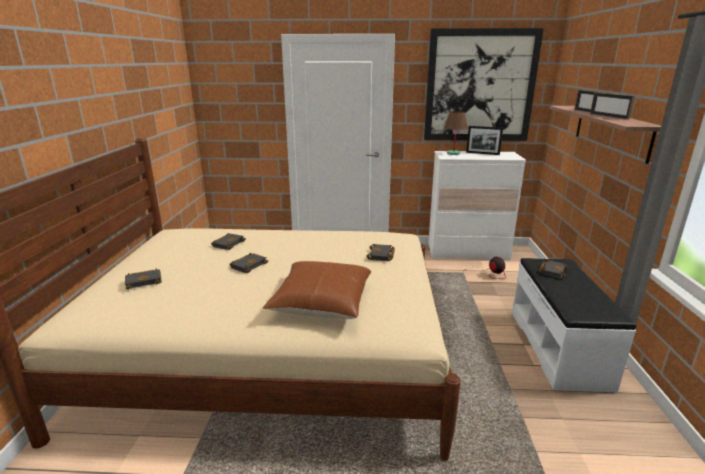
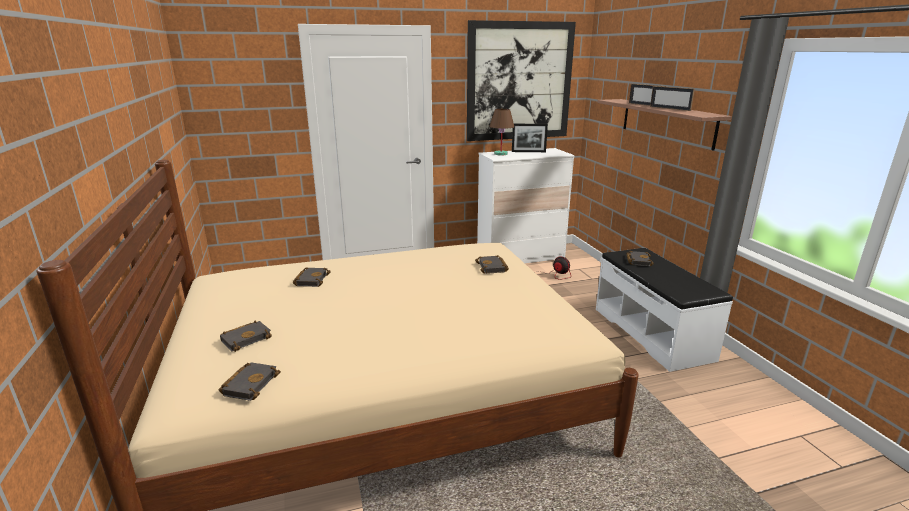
camera: 20 degrees left, 0 degrees up
(249, 265) = (359, 299): black book -> black book (250, 384)
(321, 302) = (475, 323): brown pillow -> none

